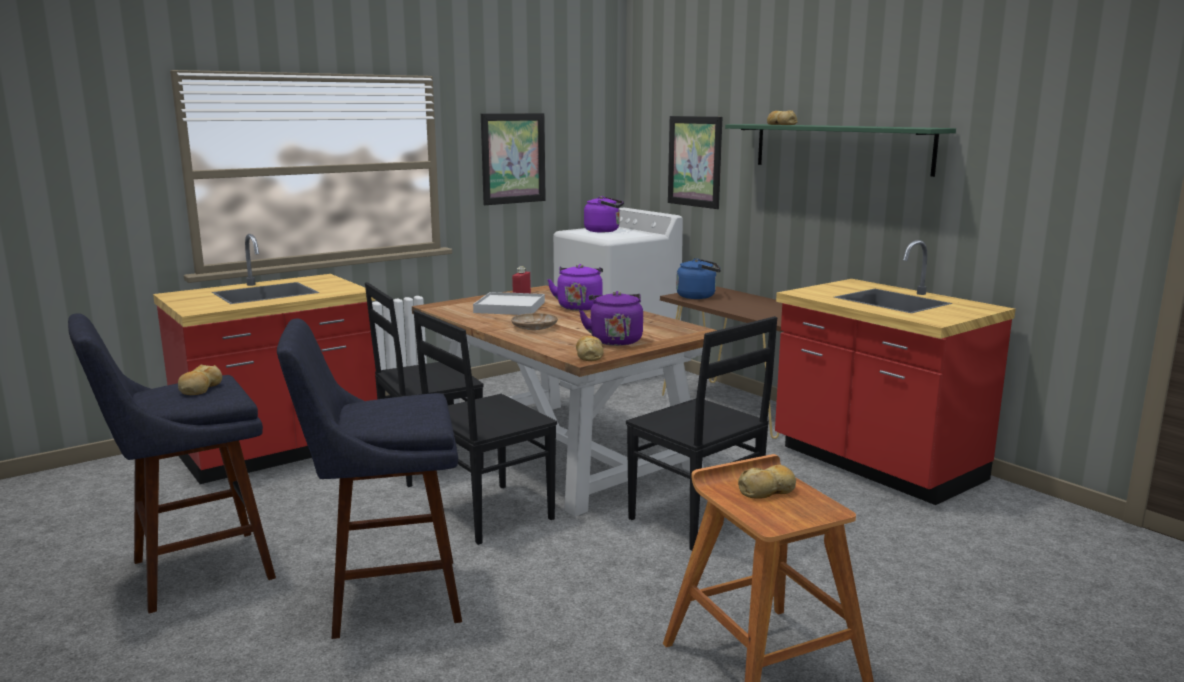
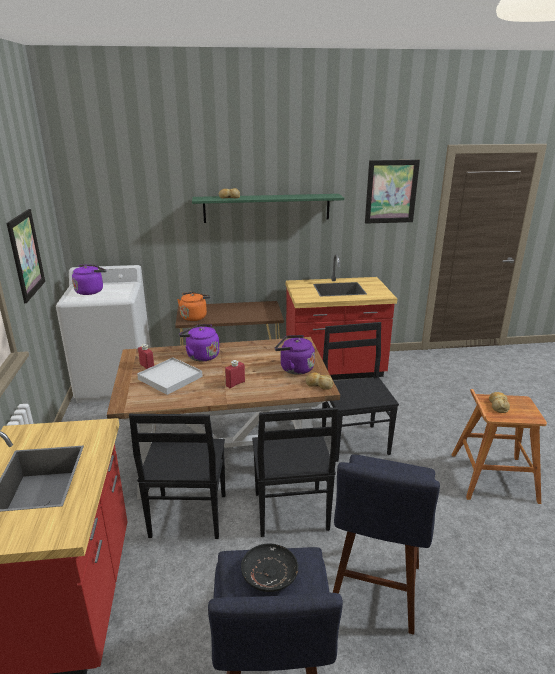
camera: 60 degrees left, 10 degrees up
(200, 388) = (269, 573): bread -> black plate
(534, 327) = (235, 384): beige plate -> red bottle
(694, 161) = (142, 225): picture -> picture (391, 191)
(697, 520) = (354, 441): black chair -> black chair turned 90 degrees counterclockwise
(698, 296) = (194, 317): blue kettle -> orange kettle

